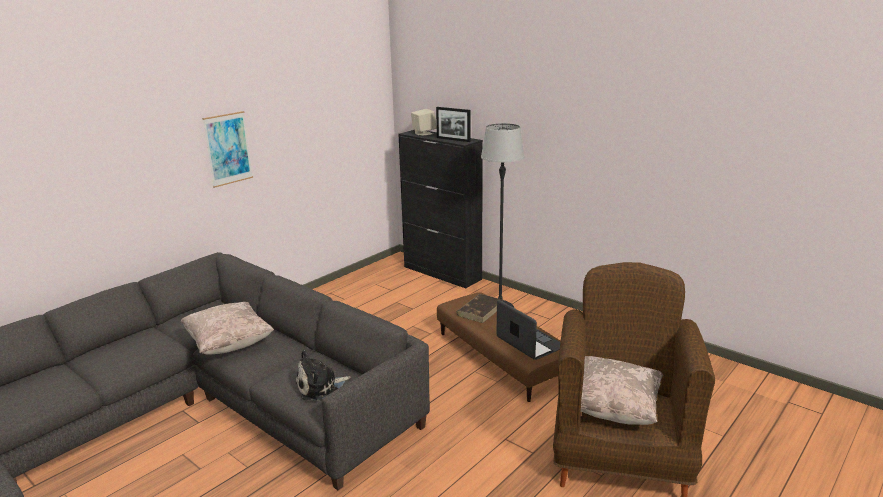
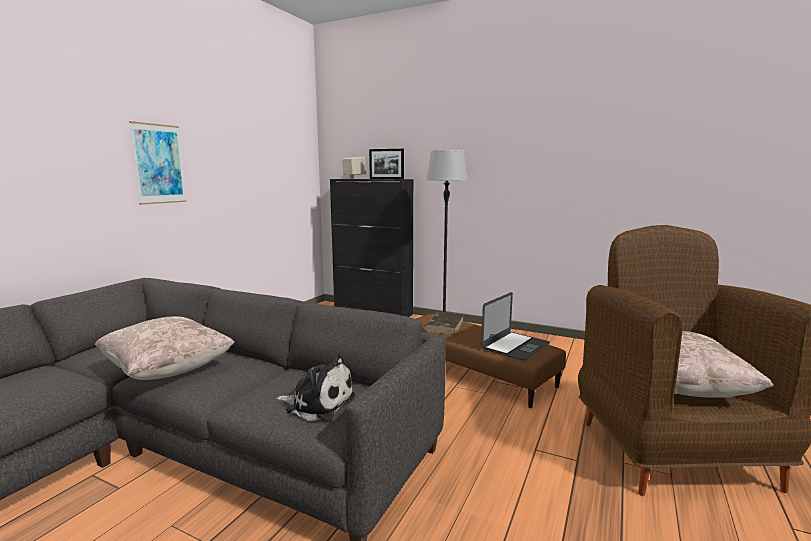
camera: 15 degrees left, 10 degrees down
(320, 387) = (318, 403): plush toy -> plush toy turned 120 degrees counterclockwise
(530, 342) = (515, 346): laptop -> laptop turned 90 degrees clockwise

